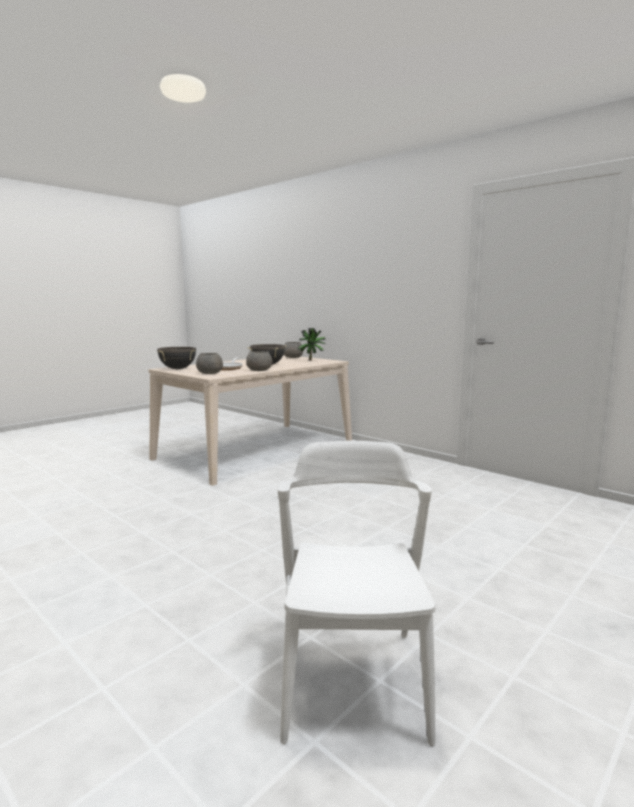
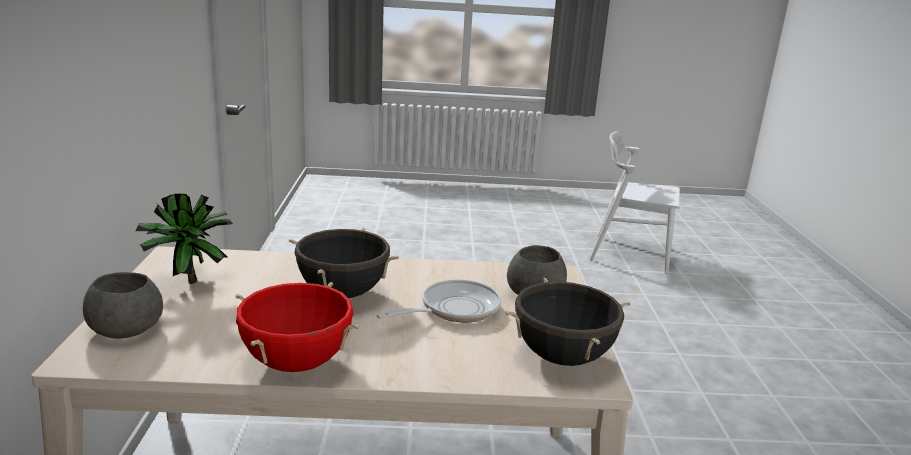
camera: 135 degrees left, 10 degrees up
(243, 360) = (297, 363): none -> red cooking pot
(258, 370) = (429, 271): grey bowl -> none
(353, 681) = (630, 254): white chair -> white chair turned 60 degrees clockwise

